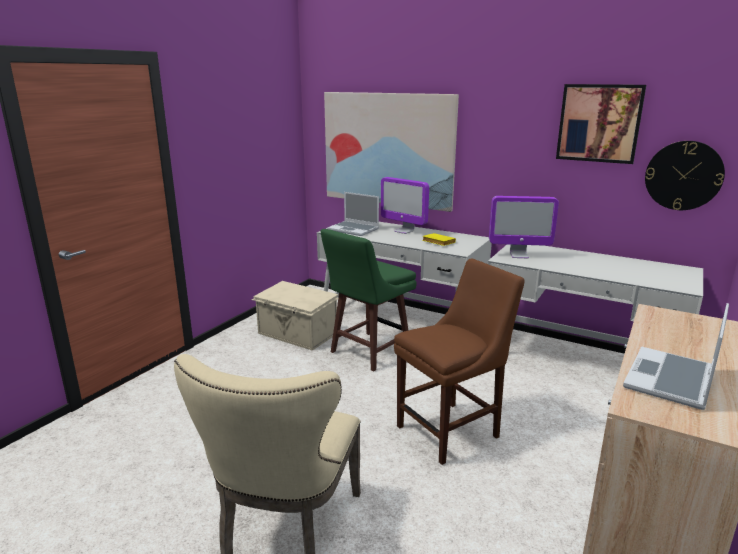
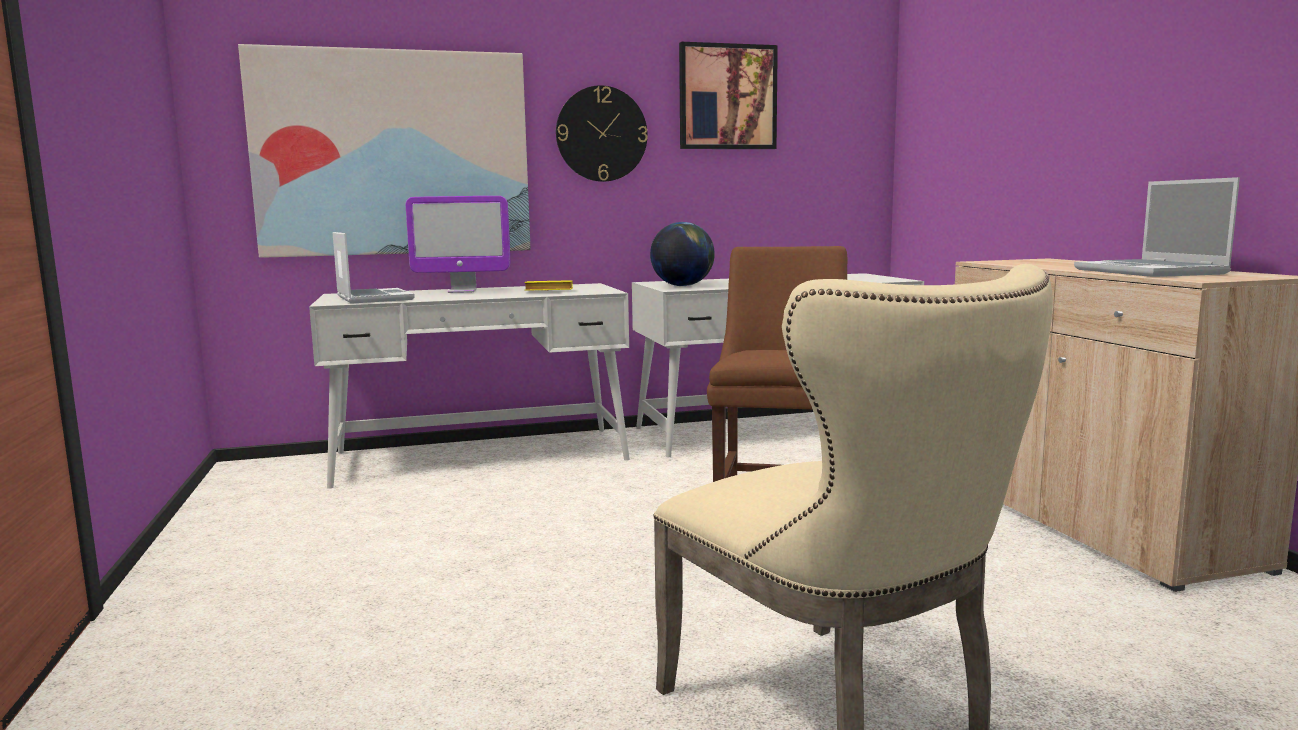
camera: 45 degrees left, 10 degrees down
(297, 334) = (329, 519): beige storage box -> none
(354, 229) = (372, 298): laptop -> laptop turned 105 degrees counterclockwise
(368, 352) = (505, 499): green stool -> none
(519, 255) = (682, 286): monitor -> globe
(683, 175) = (828, 160): wall clock -> wall clock (601, 134)

